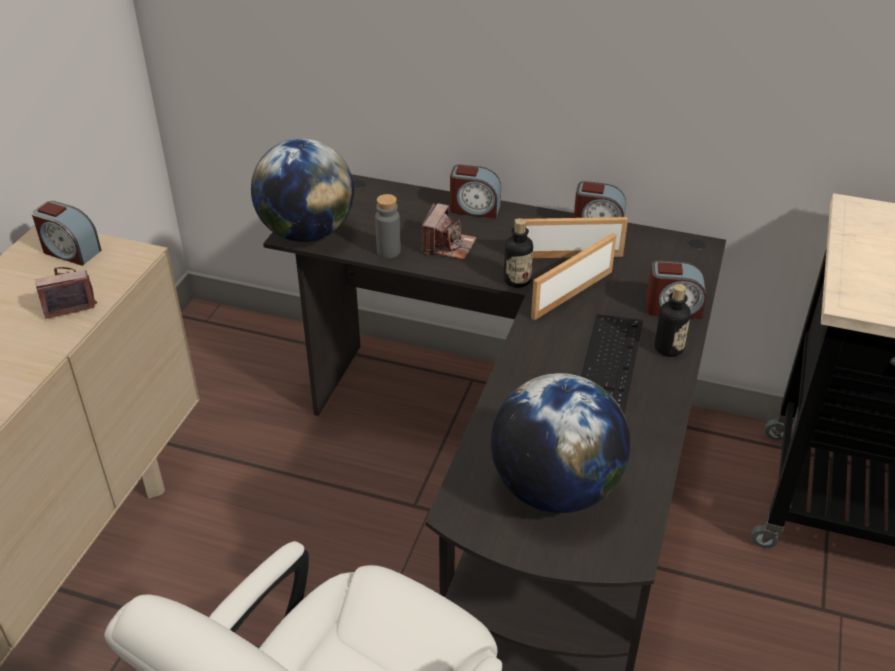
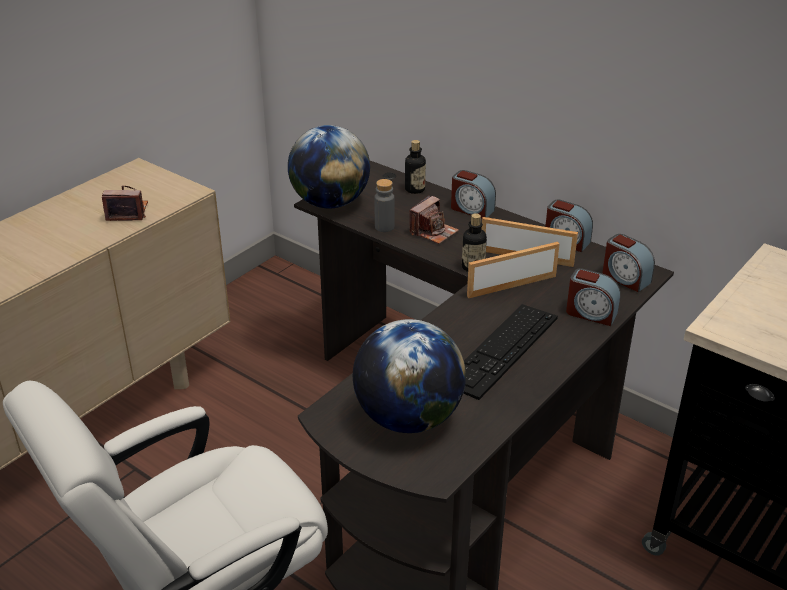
camera: 20 degrees right, 5 degrees down
(70, 251) = (147, 181): alarm clock -> alarm clock (625, 278)
(668, 348) = (567, 341): bottle -> bottle (415, 189)

